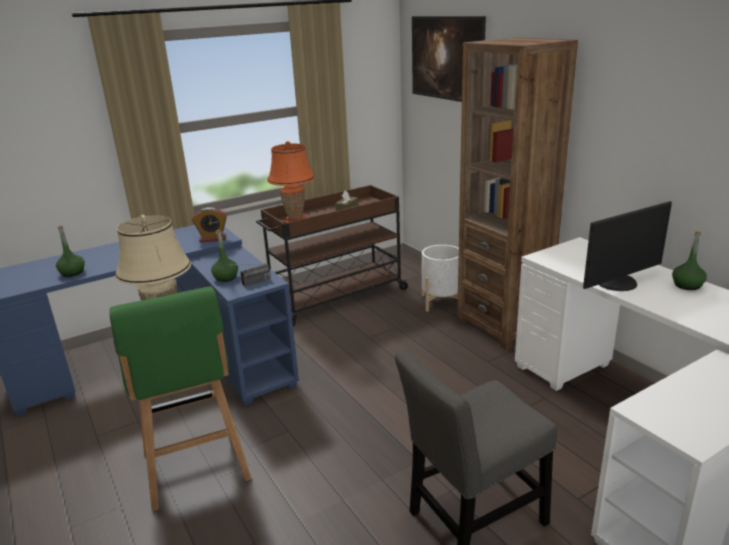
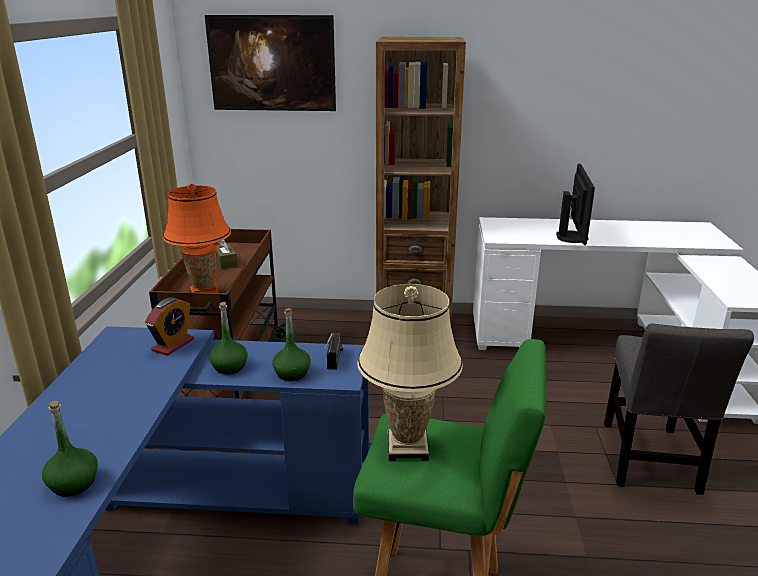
camera: 55 degrees left, 0 degrees up
(441, 302) = (335, 332): white planter -> none
(687, 285) = (600, 225): green bottle -> green bottle (229, 367)

